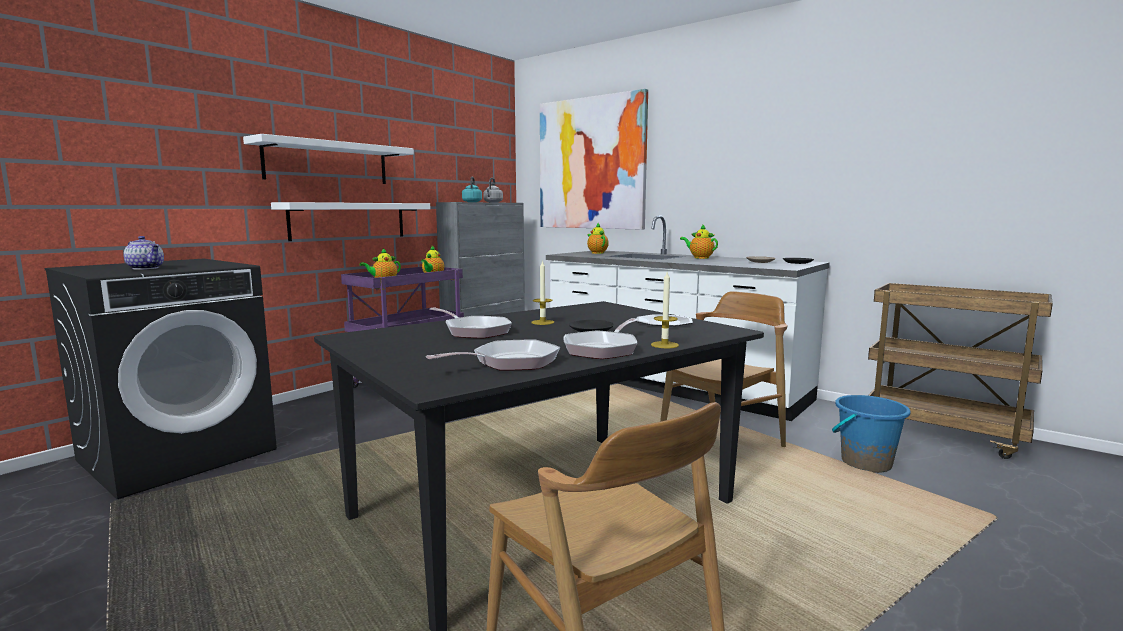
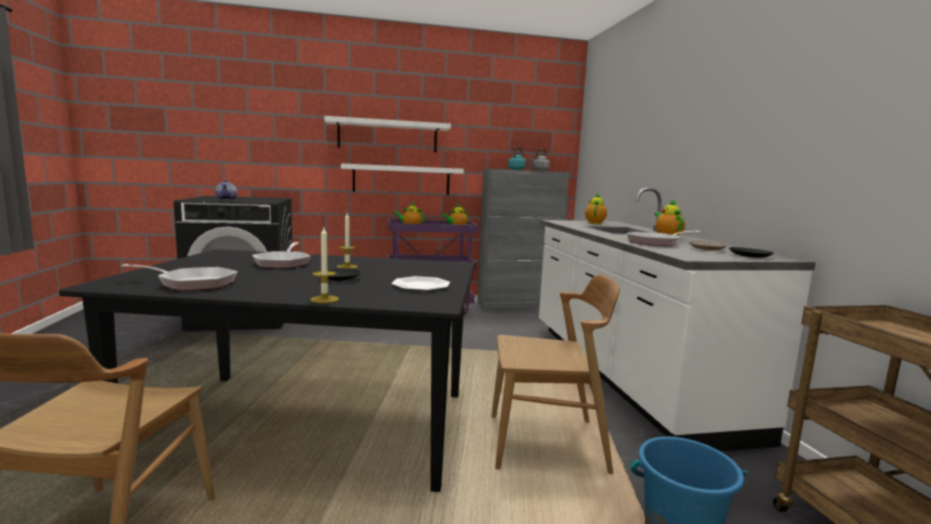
camera: 40 degrees right, 0 degrees up
(591, 164) = (622, 134): picture -> none
(603, 349) = (276, 290): frying pan -> frying pan (656, 243)

